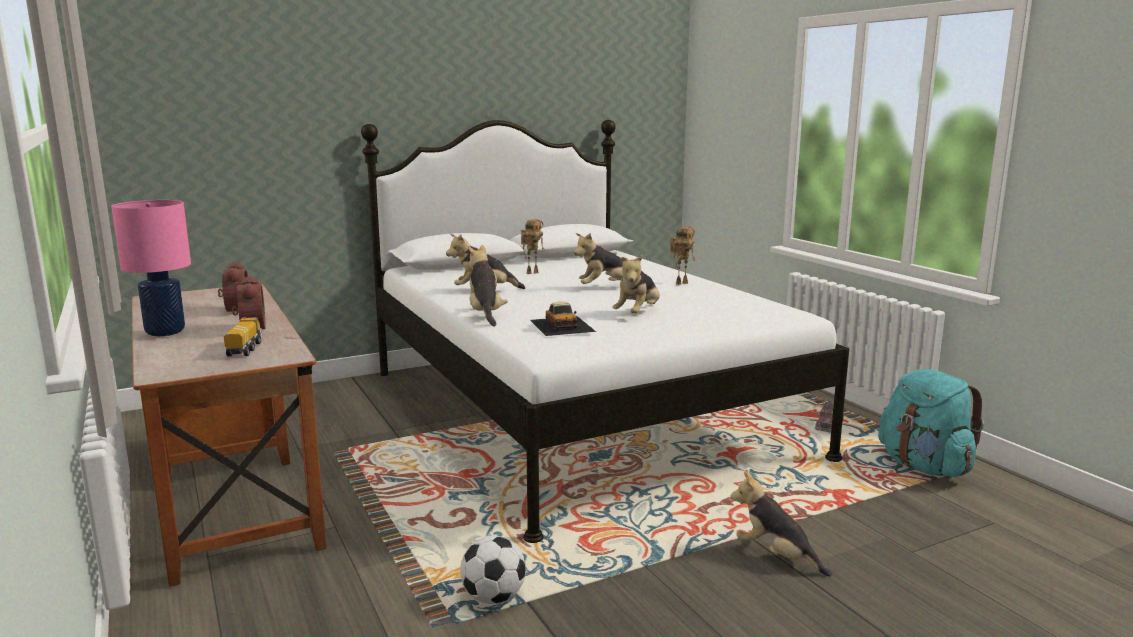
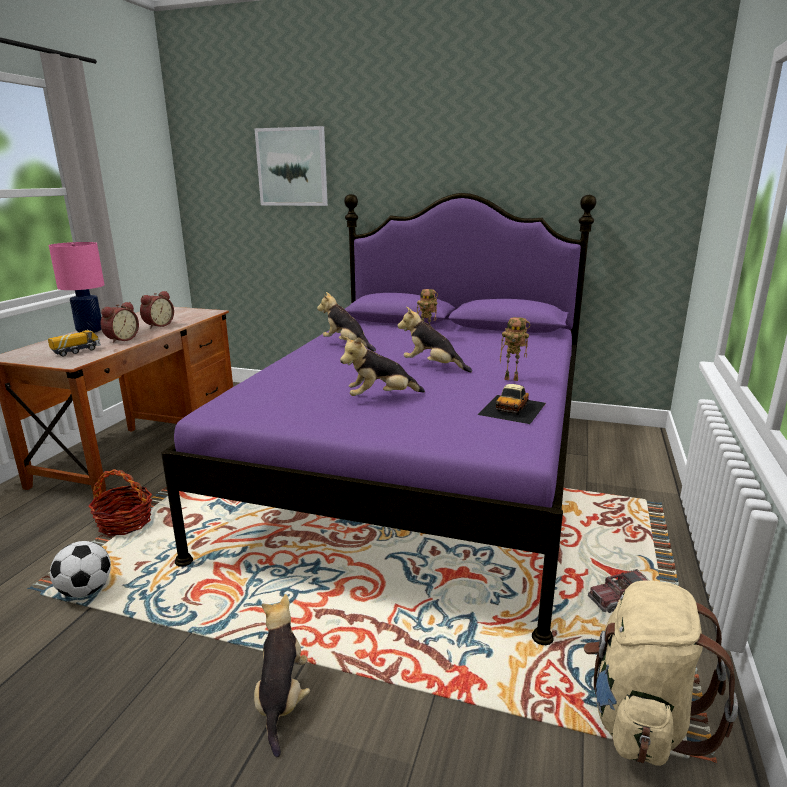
camera: 45 degrees right, 5 degrees up
(279, 91) = (292, 167): none -> picture
(396, 547) = (125, 523): none -> basket
(485, 314) = (286, 365): plush toy -> none
(562, 325) = (286, 390): toy car -> toy car (513, 408)
(579, 412) = (417, 476): white bed -> purple bed
(924, 467) = (641, 718): turquoise backpack -> beige backpack

